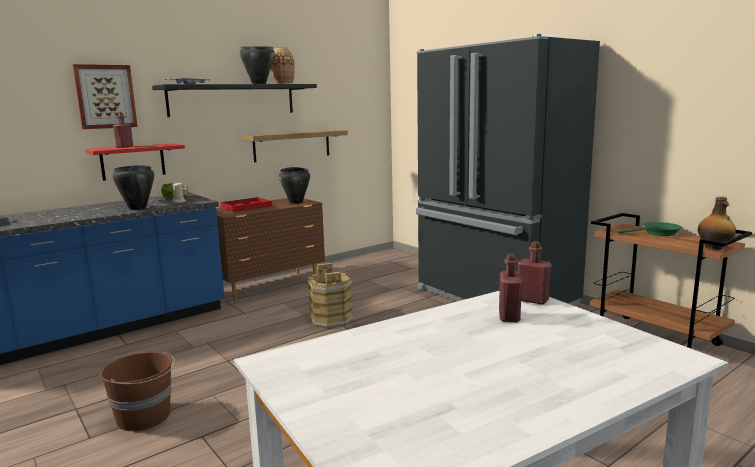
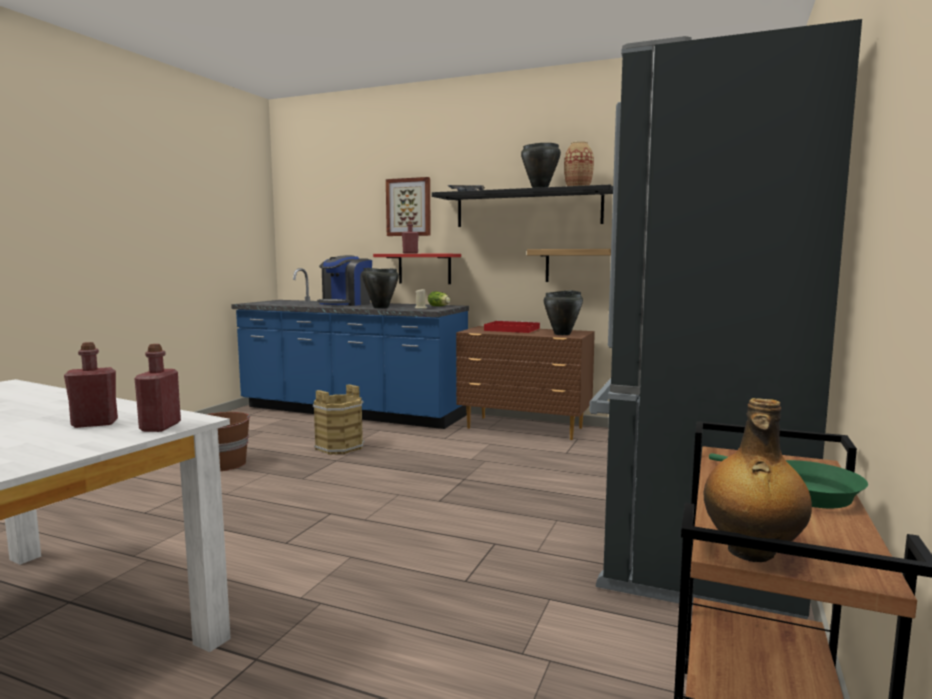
camera: 60 degrees right, 5 degrees down
(62, 213) = (346, 304): none -> coffee machine
(331, 319) = (472, 472): brown bucket -> brown bucket (339, 447)

